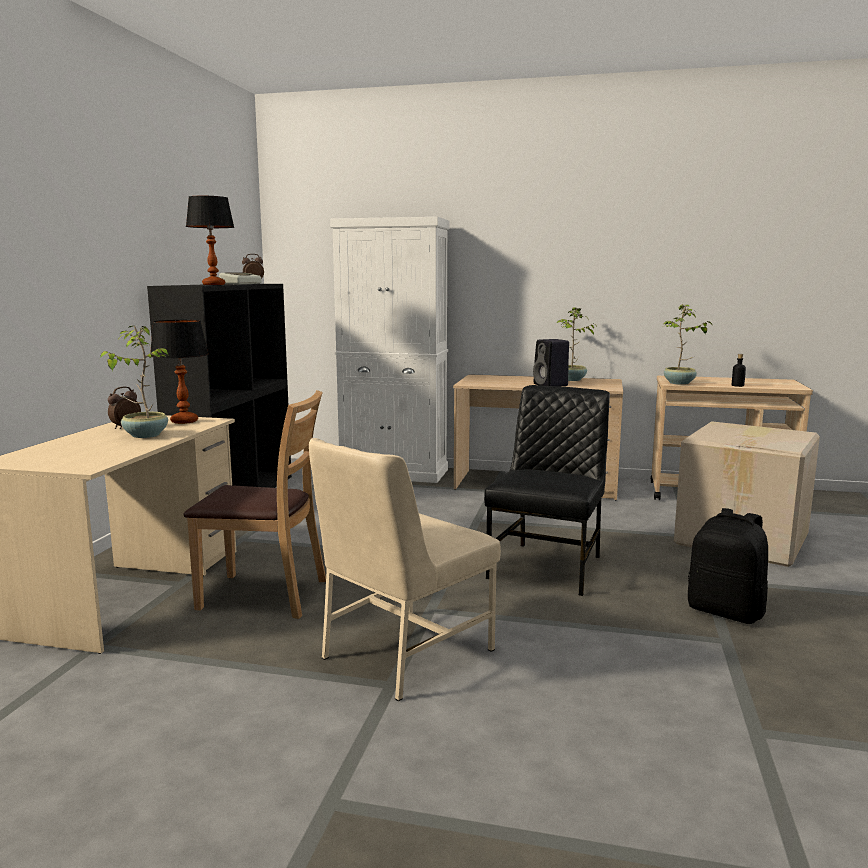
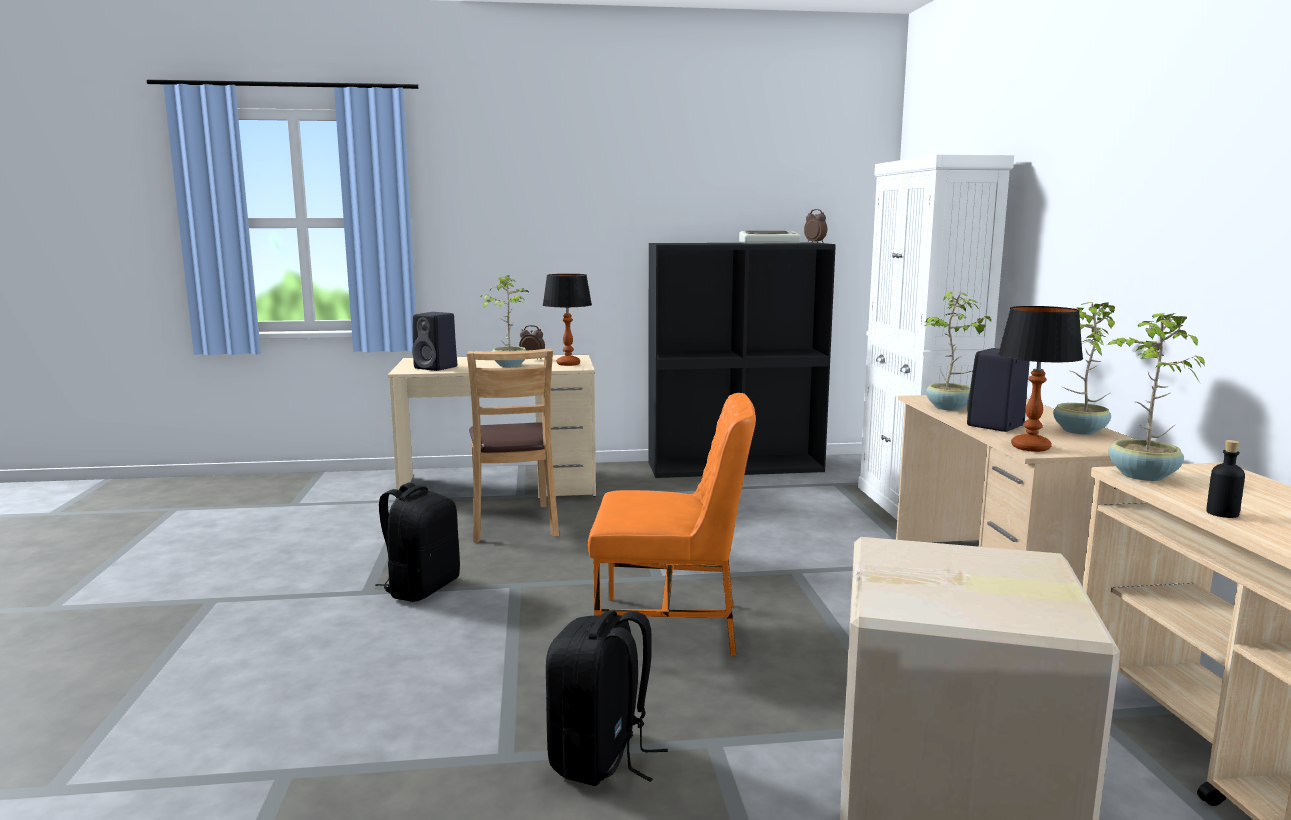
camera: 70 degrees right, 0 degrees up
(94, 456) = (437, 367): none -> black speaker
(213, 284) = (705, 243): table lamp -> table lamp (1030, 447)
(404, 653) = (421, 588): beige chair -> black backpack
(500, 384) = (950, 408): none -> potted plant
(548, 566) = (671, 627): black chair -> orange chair

